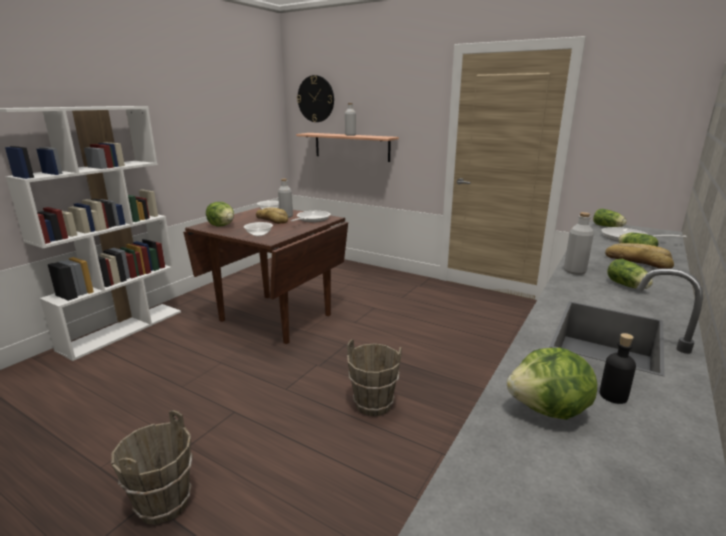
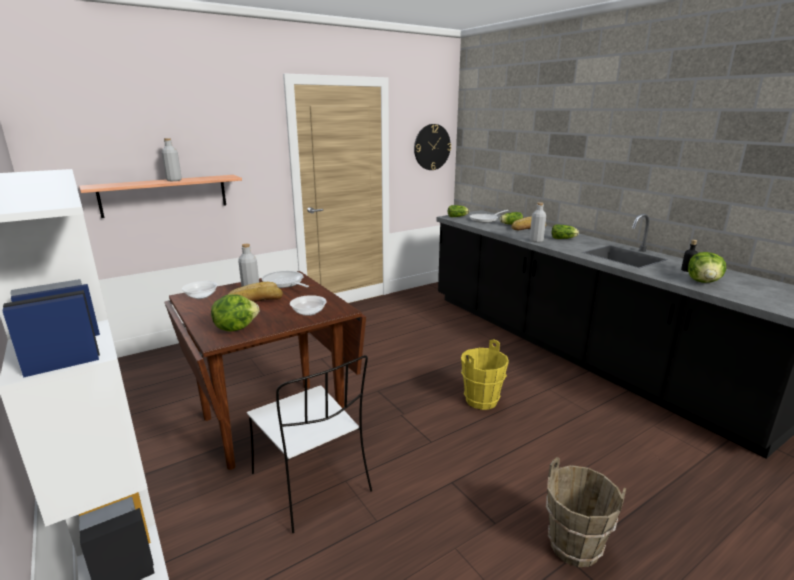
camera: 65 degrees left, 0 degrees up
(213, 351) = (312, 484): none -> white chair
(316, 99) = (85, 134): wall clock -> wall clock (432, 147)
(373, 405) = (482, 401): brown bucket -> yellow bucket

